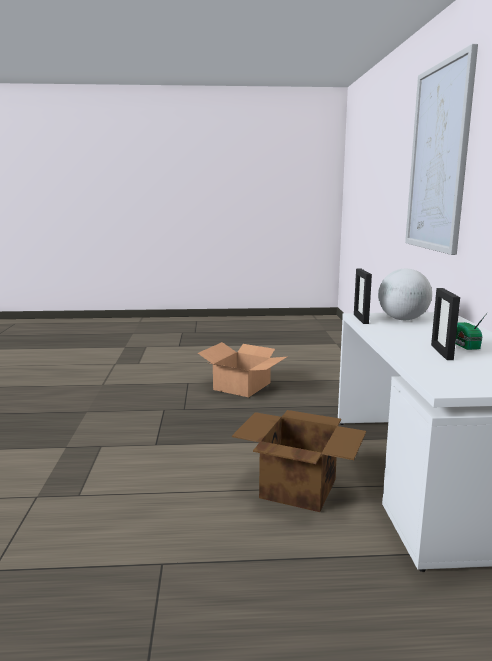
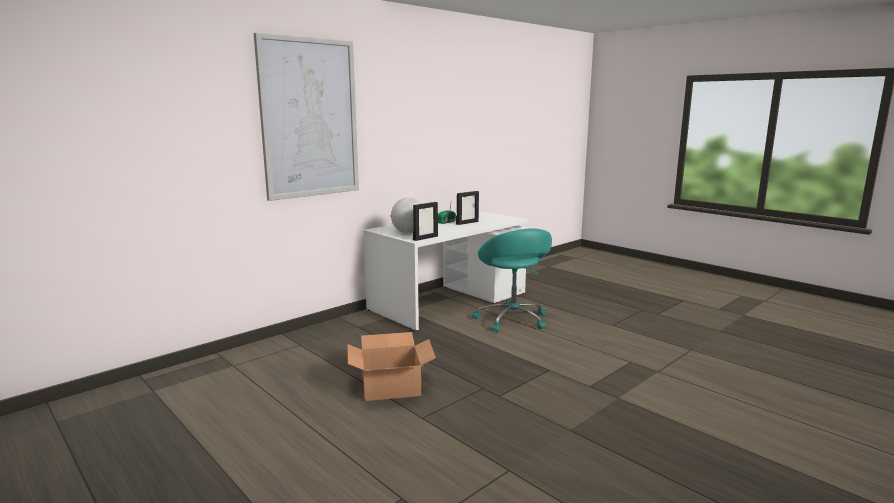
camera: 130 degrees left, 0 degrees up
(297, 488) = (512, 320): cardboard box -> turquoise office chair

